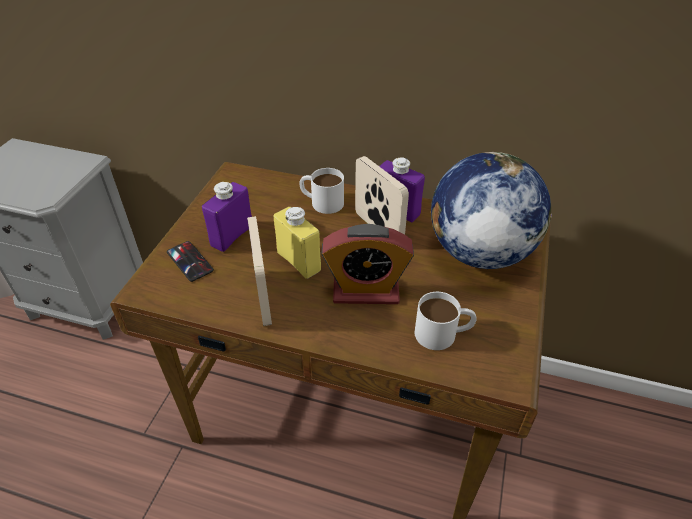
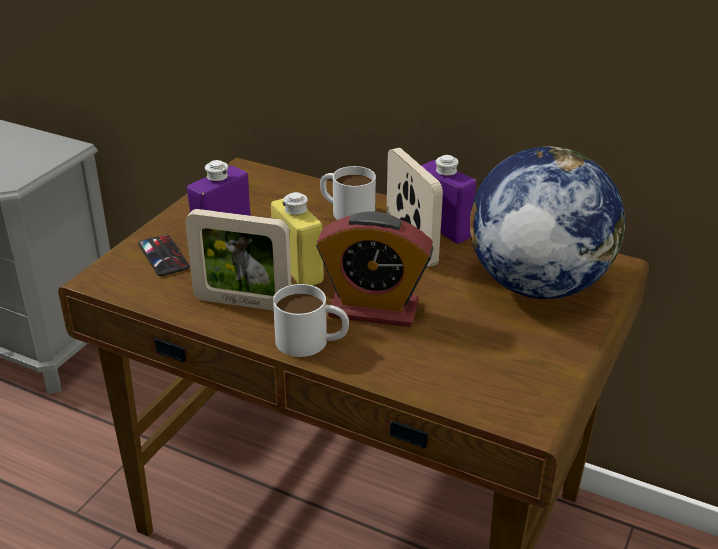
camera: 10 degrees right, 10 degrees down
(263, 298) = (242, 302): picture frame -> picture frame turned 105 degrees clockwise
(443, 333) = (459, 363): white mug -> white mug (312, 341)

